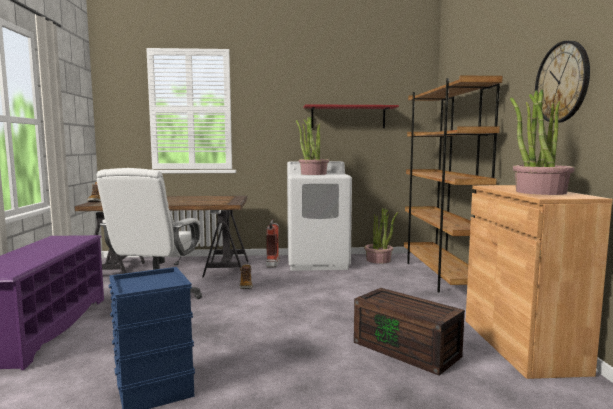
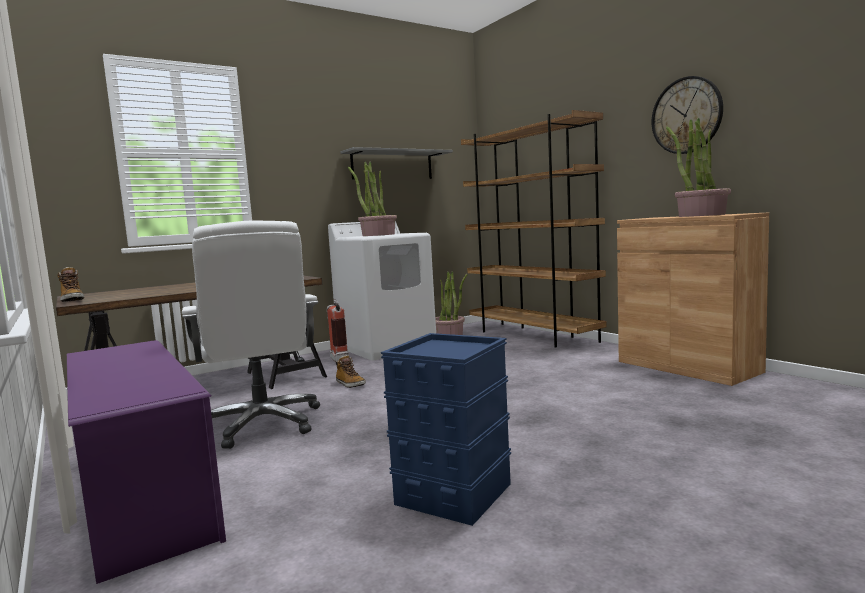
camera: 30 degrees left, 0 degrees up
(348, 117) = (392, 165): red shelf -> grey shelf
(408, 349) = (617, 391): brown storage box -> none

